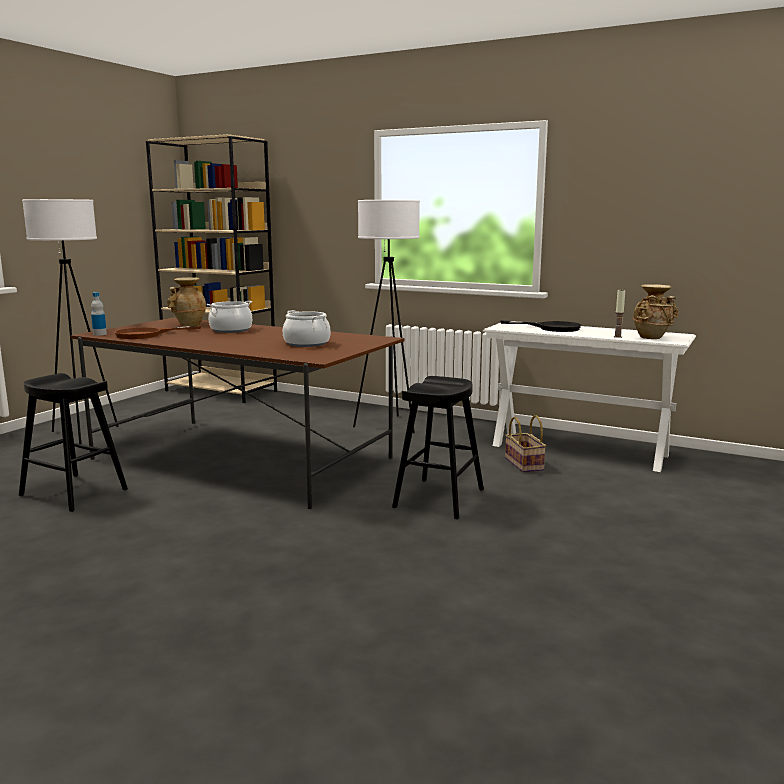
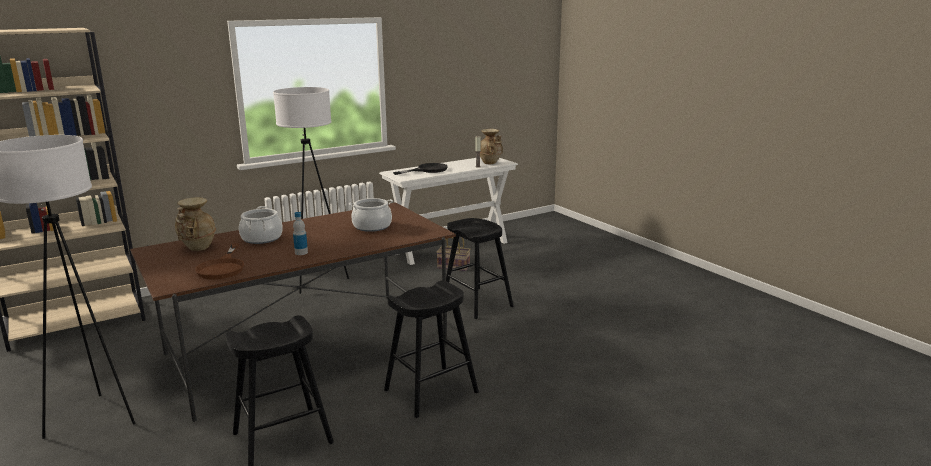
camera: 60 degrees left, 5 degrees up
(100, 334) = (179, 285): bottle -> bottle (301, 252)
(194, 527) = (431, 391): none -> black stool

